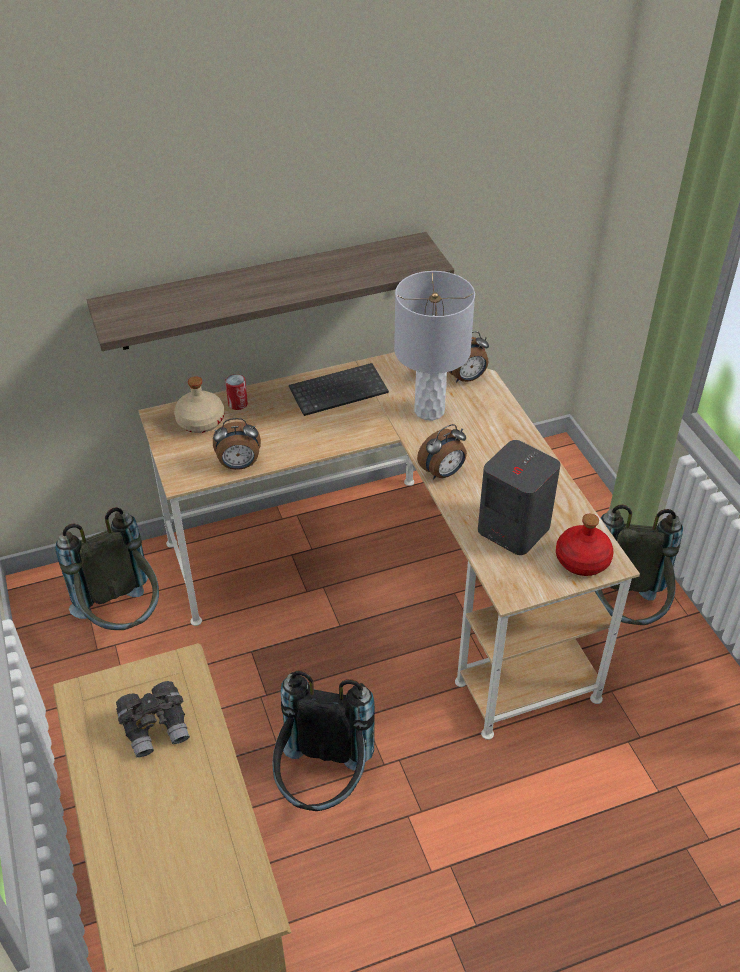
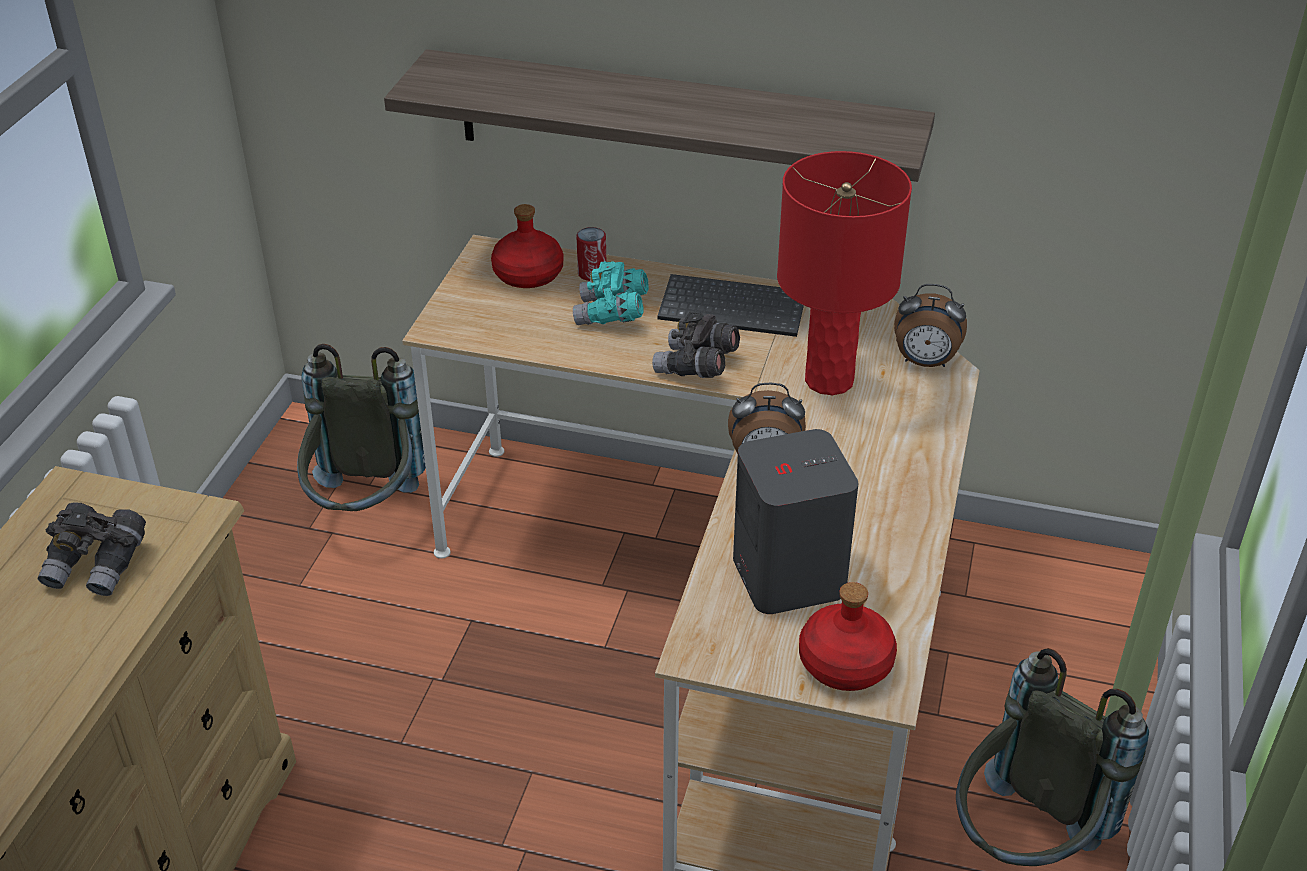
camera: 35 degrees right, 5 degrees down
(200, 421) = (527, 274): beige bottle -> red bottle
(239, 465) = (519, 342): alarm clock -> none
(275, 424) = (611, 314): none -> turquoise binoculars
(322, 785) = (406, 824): black backpack -> none
(353, 435) = (696, 367): none -> grey binoculars
(429, 410) = (829, 380): grey table lamp -> red table lamp

